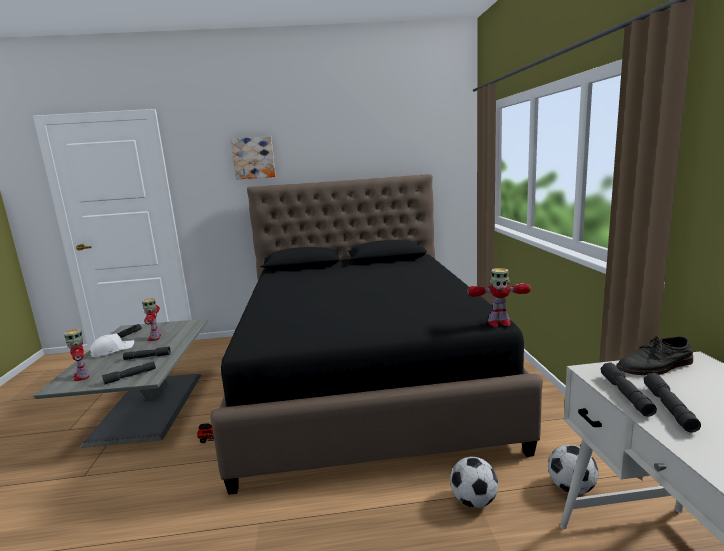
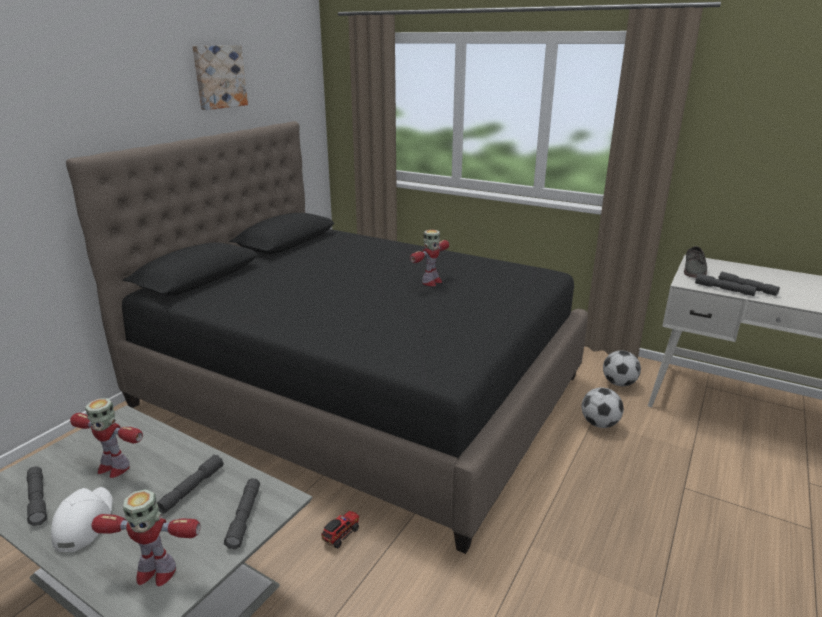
camera: 55 degrees left, 10 degrees up
(253, 158) = (59, 103): picture -> picture (219, 77)
(498, 323) = (555, 273): toy robot -> toy robot (431, 282)

